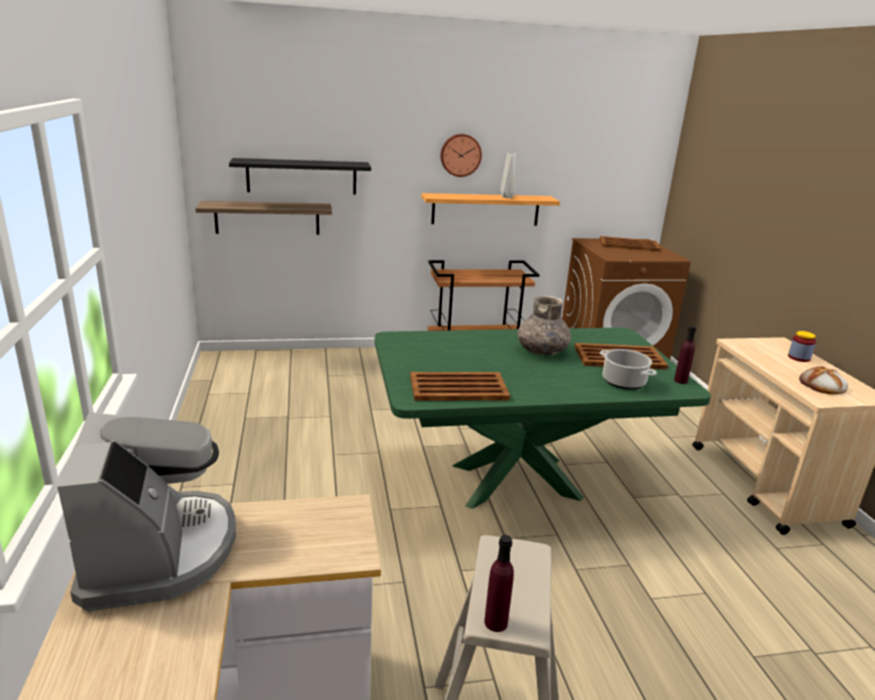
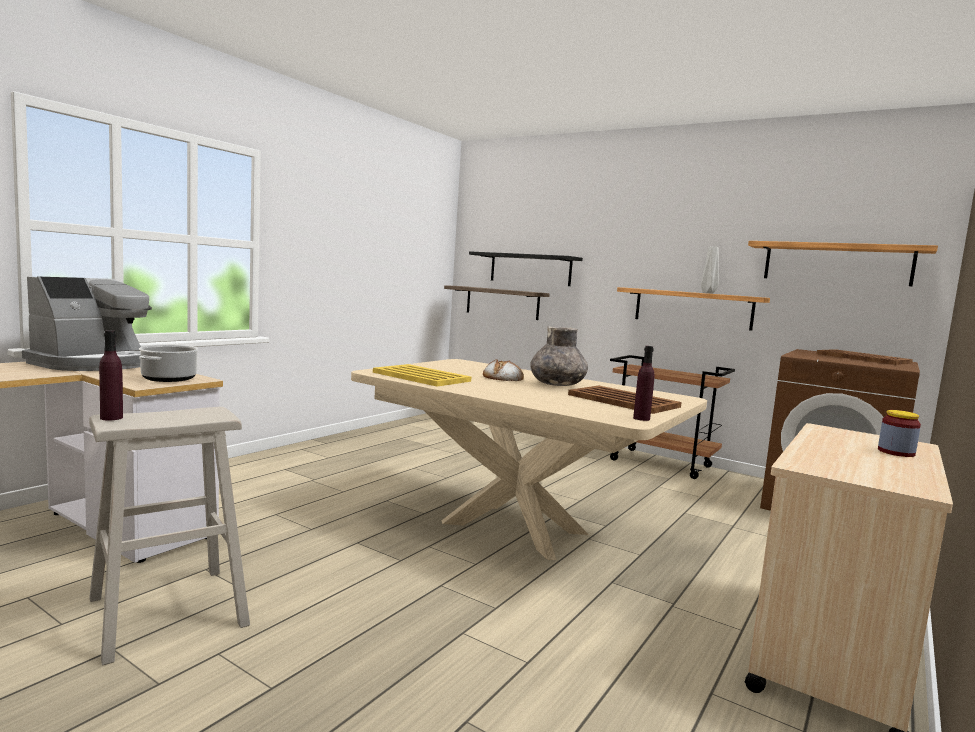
camera: 45 degrees right, 15 degrees down
(459, 388) = (421, 377): brown tray -> yellow tray
(460, 155) = (667, 251): wall clock -> none
(516, 482) = (515, 528): green dining table -> beige dining table
(599, 164) = (836, 263): none -> shelf
(622, 382) = (572, 405): cooking pot -> cooking pot (169, 378)
(822, 386) = (848, 465): bread -> bread (502, 377)

